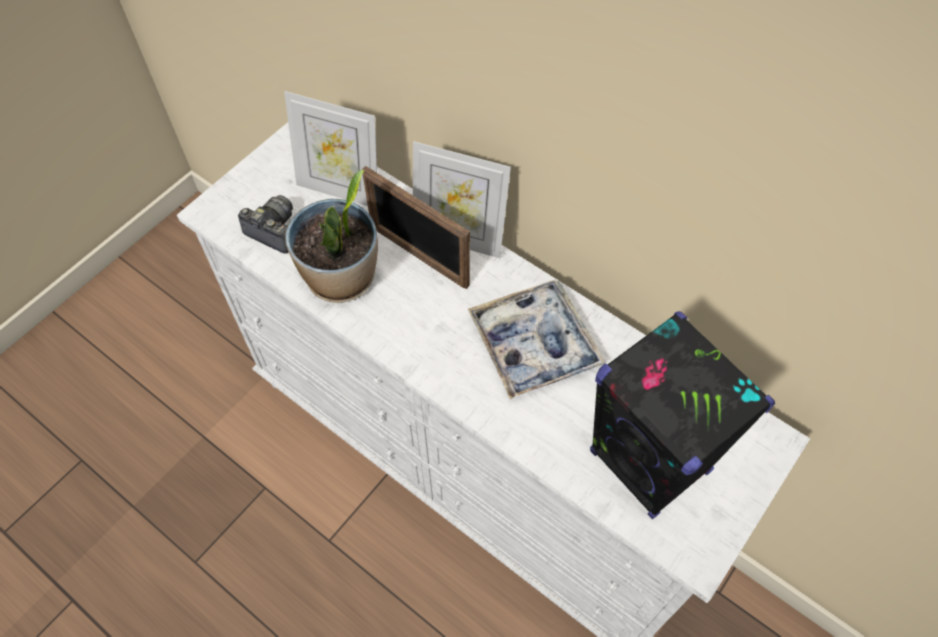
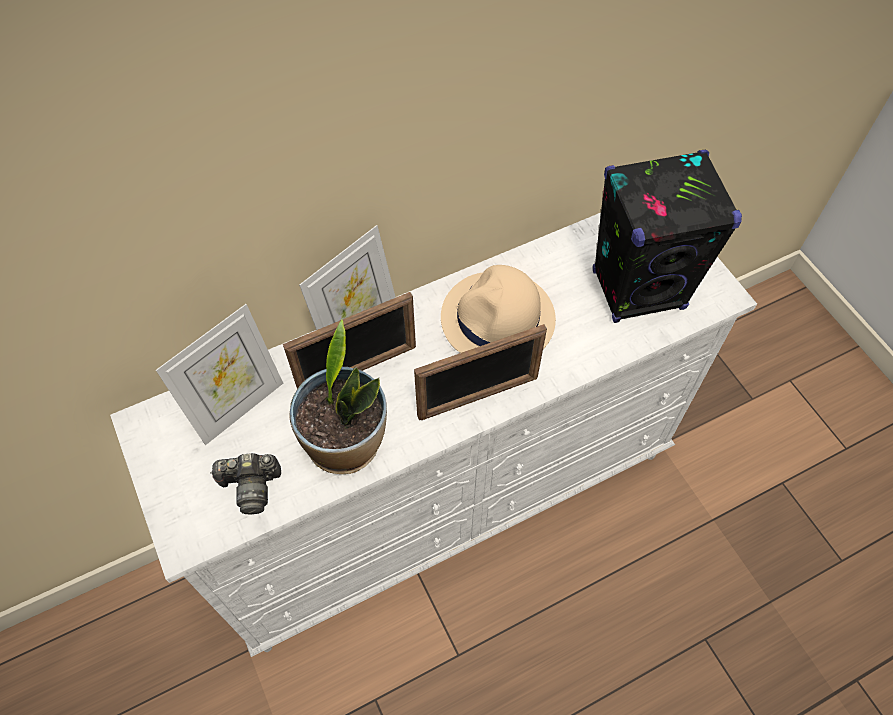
camera: 65 degrees left, 0 degrees up
(273, 231) = (251, 486): camera -> camera turned 150 degrees counterclockwise
(438, 361) = (478, 397): none -> picture frame
(534, 344) = (498, 319): tray -> beige hat

